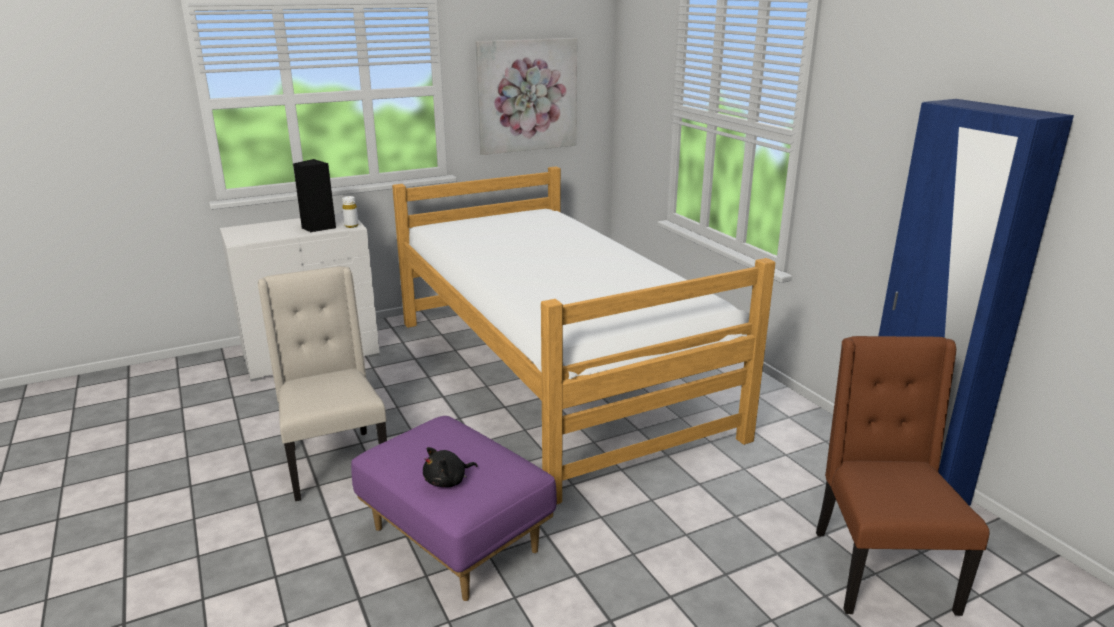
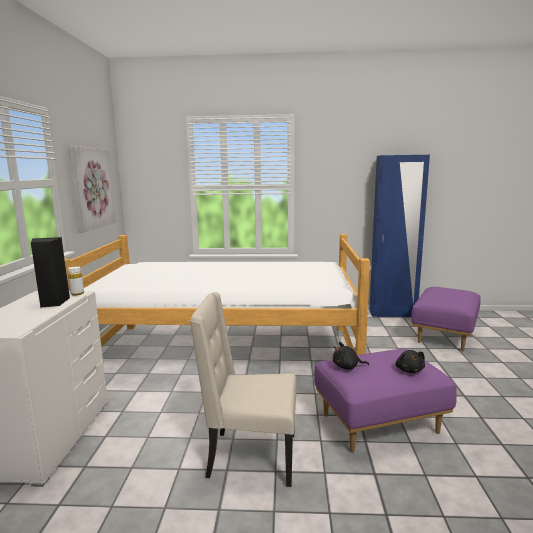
camera: 60 degrees left, 10 degrees down
(426, 433) = (347, 367): none -> black plush toy
(879, 569) = (444, 335): brown chair -> purple ottoman

